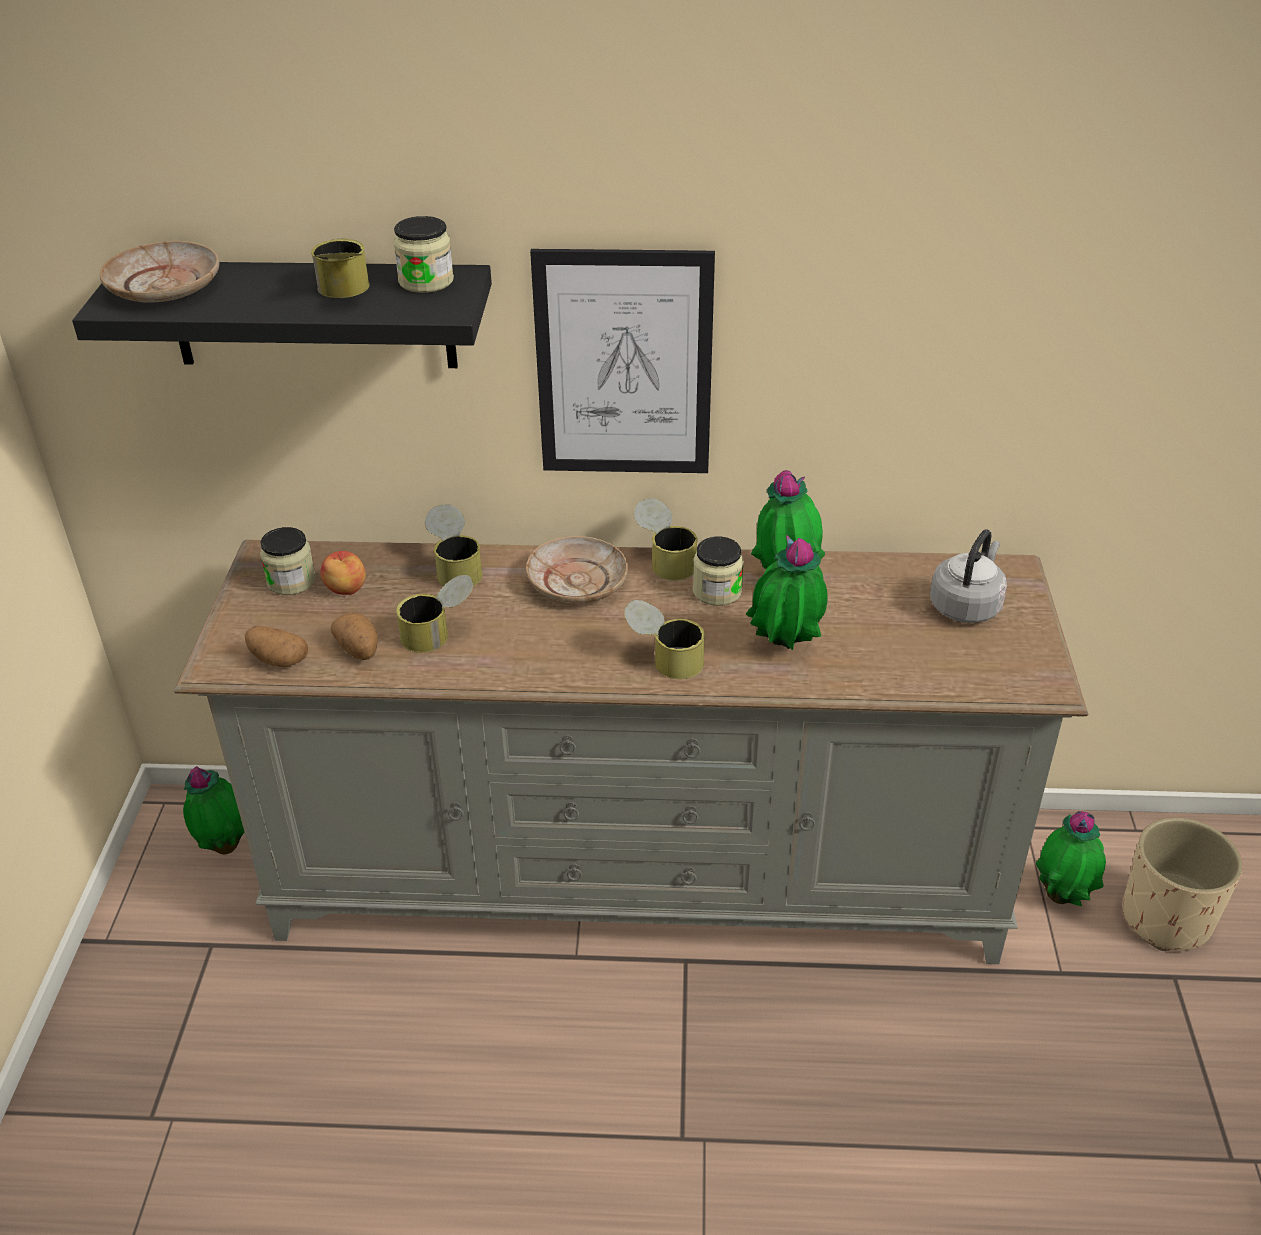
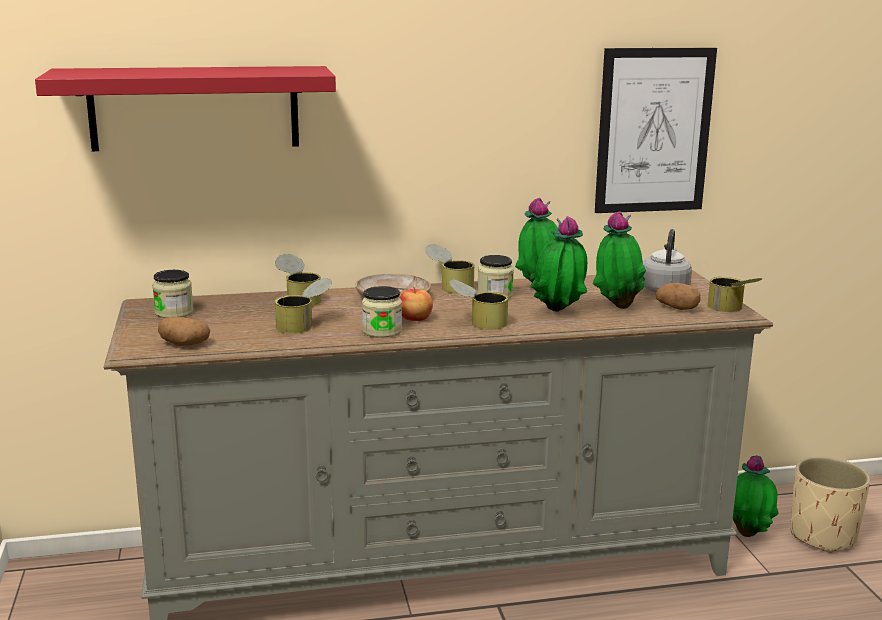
camera: 15 degrees left, 20 degrees down
(165, 287) = (97, 71): beige plate -> none
(225, 846) = (88, 588): potted plant -> potted plant (616, 306)
(312, 314) = (194, 108): black shelf -> red shelf
(343, 294) = (233, 71): can -> can (731, 310)
(345, 589) = (219, 313): apple -> apple (415, 319)
(359, 650) = (246, 336): potato -> potato (678, 308)
(426, 281) = (287, 68): jar -> jar (382, 331)
(624, 365) = (416, 140): picture -> picture (654, 131)

